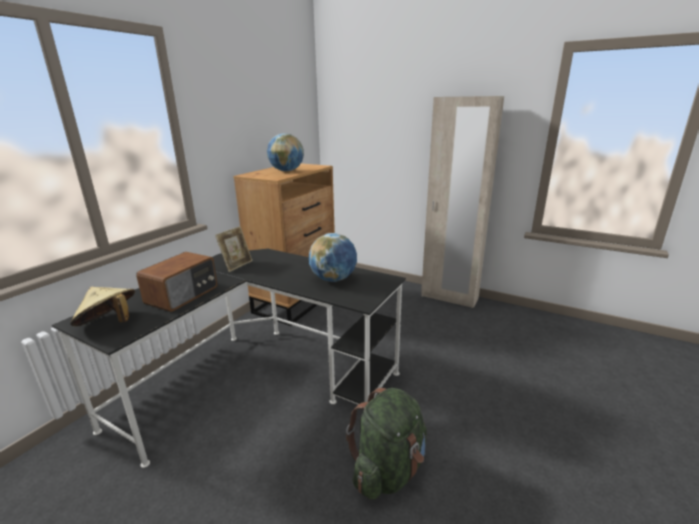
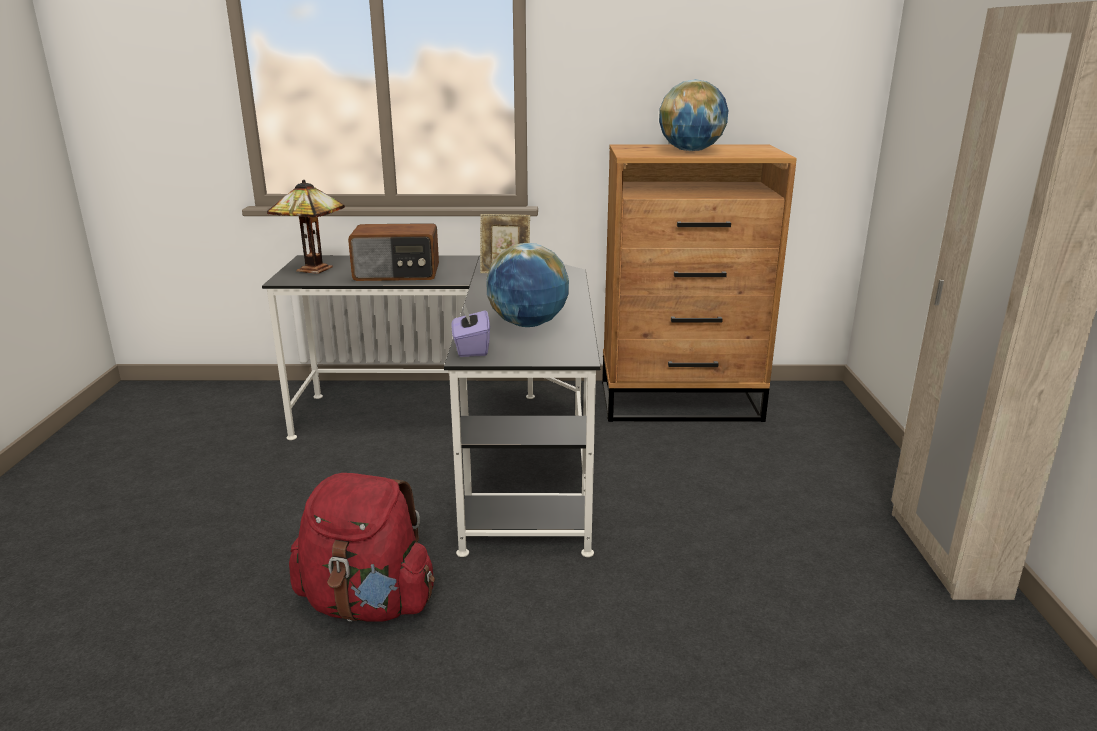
camera: 60 degrees right, 0 degrees up
(109, 324) = (311, 269): beige hat -> table lamp
(352, 300) = (471, 348): none -> purple tissue box
(388, 470) = (368, 604): green backpack -> red backpack

